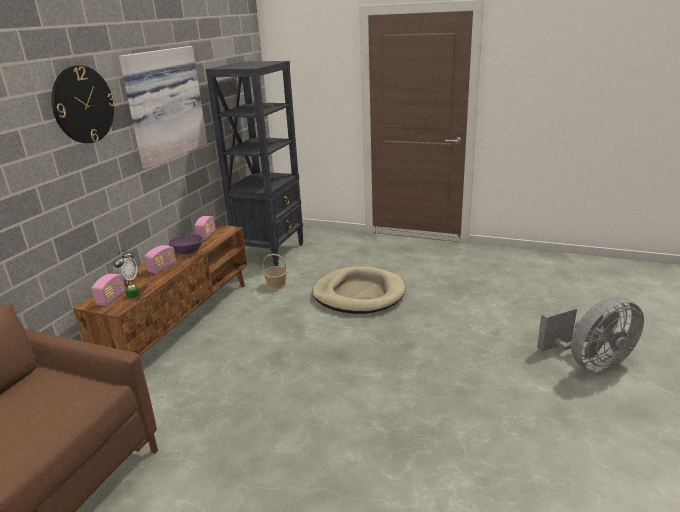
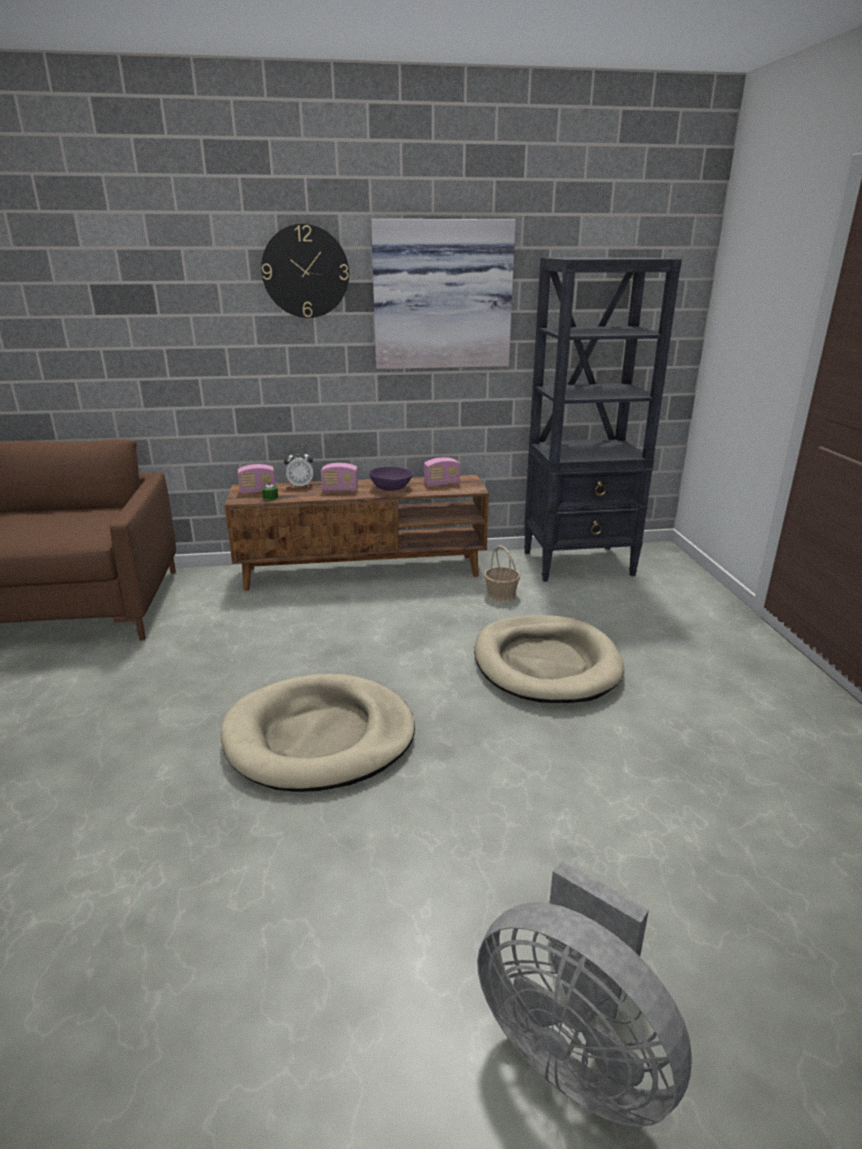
camera: 60 degrees right, 0 degrees up
(365, 383) = (319, 737): none -> beige dog bed

